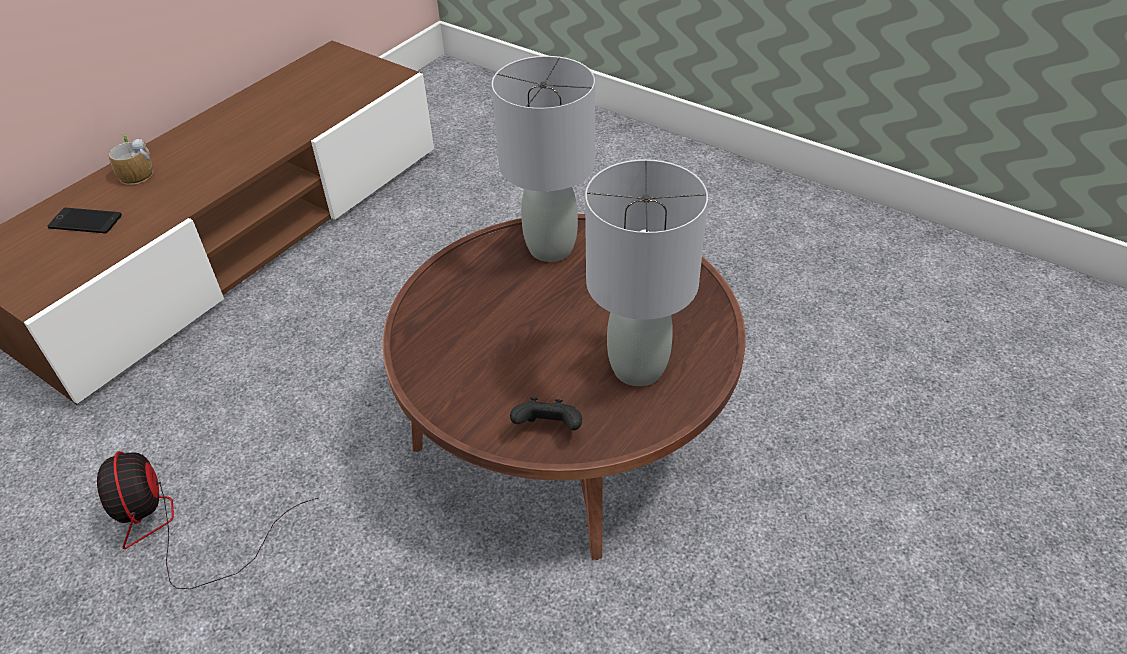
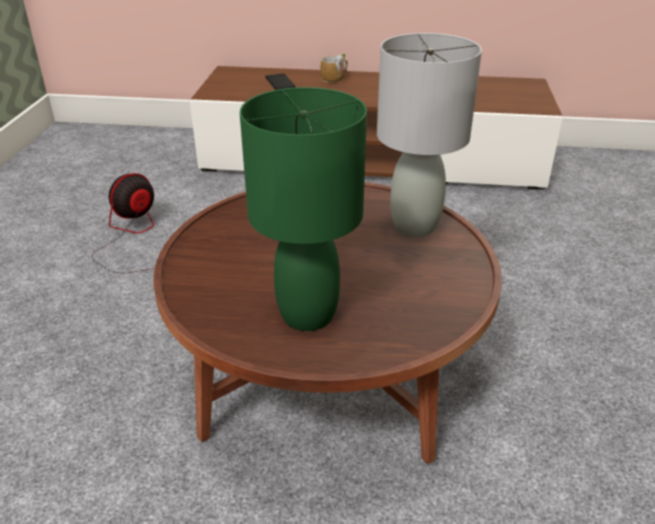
camera: 60 degrees right, 10 degrees down
(549, 429) = (204, 290): black game controller -> none
(639, 367) = (309, 315): grey table lamp -> green table lamp

